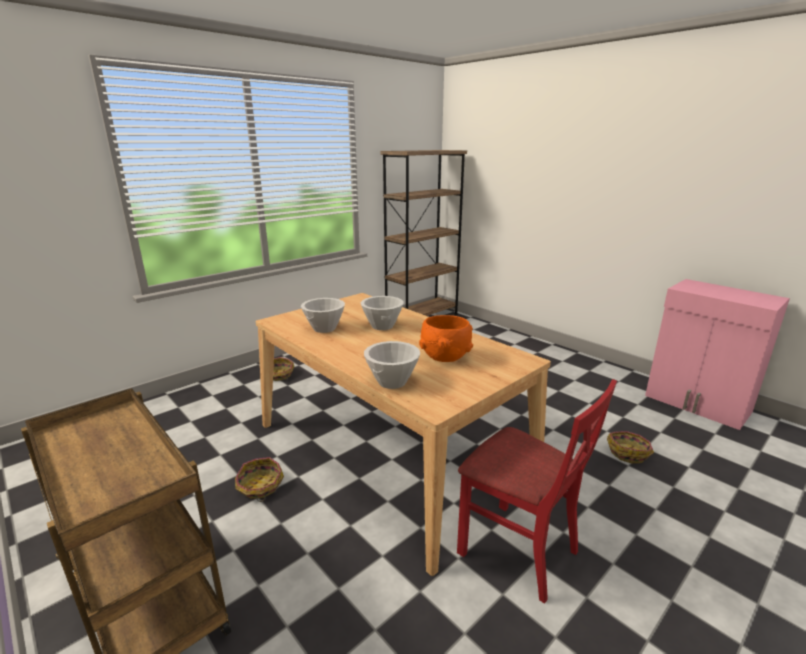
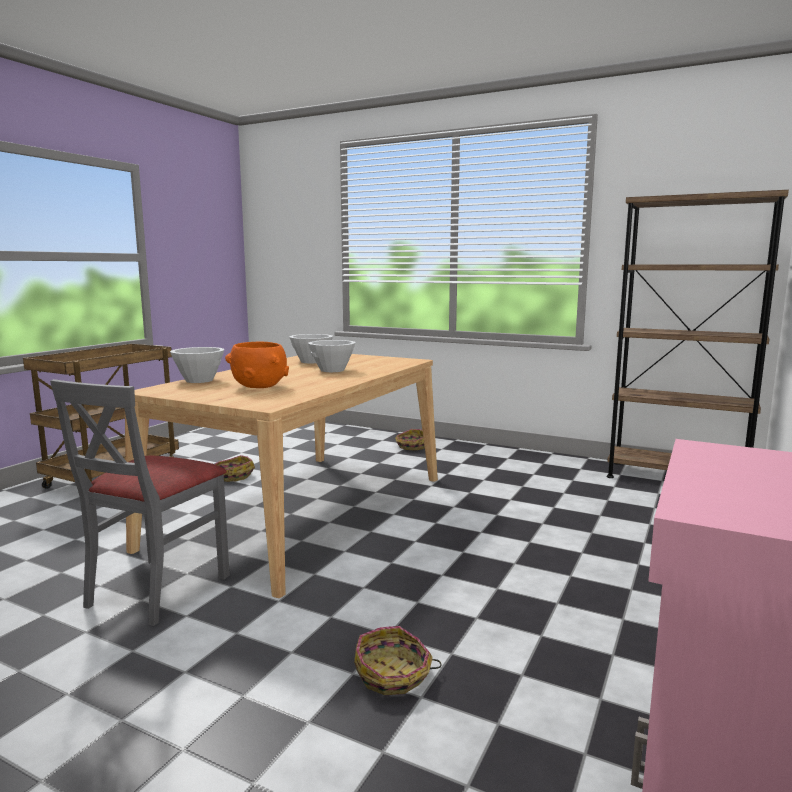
camera: 70 degrees right, 10 degrees down
(518, 550) = (157, 589): red chair -> grey chair

